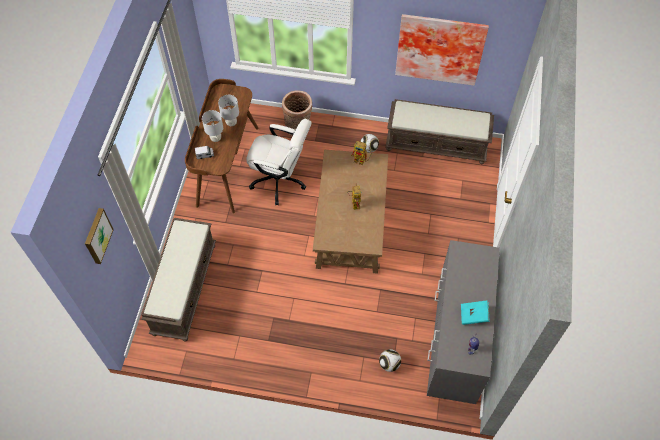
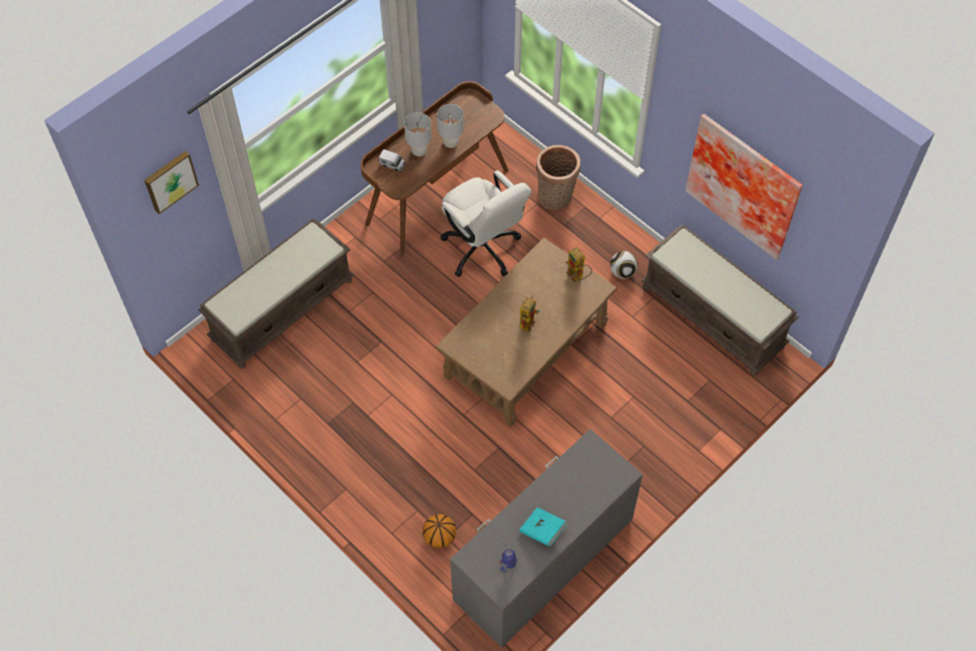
camera: 35 degrees right, 0 degrees up
(389, 364) = (439, 537): football -> basketball

